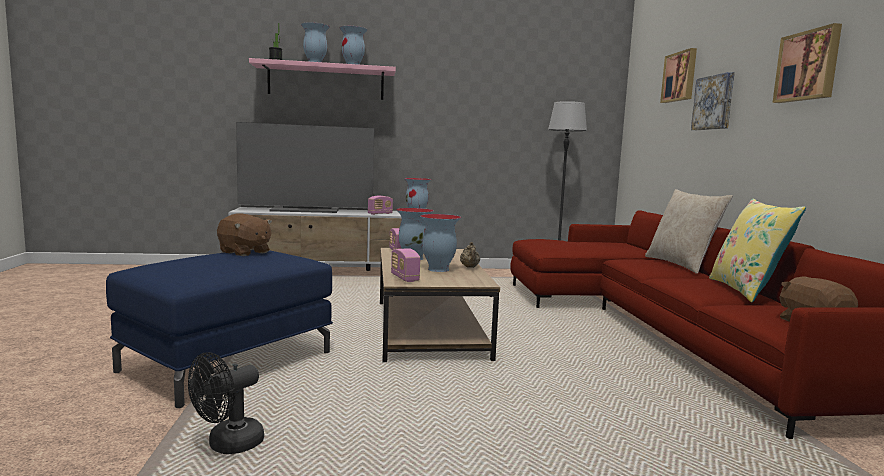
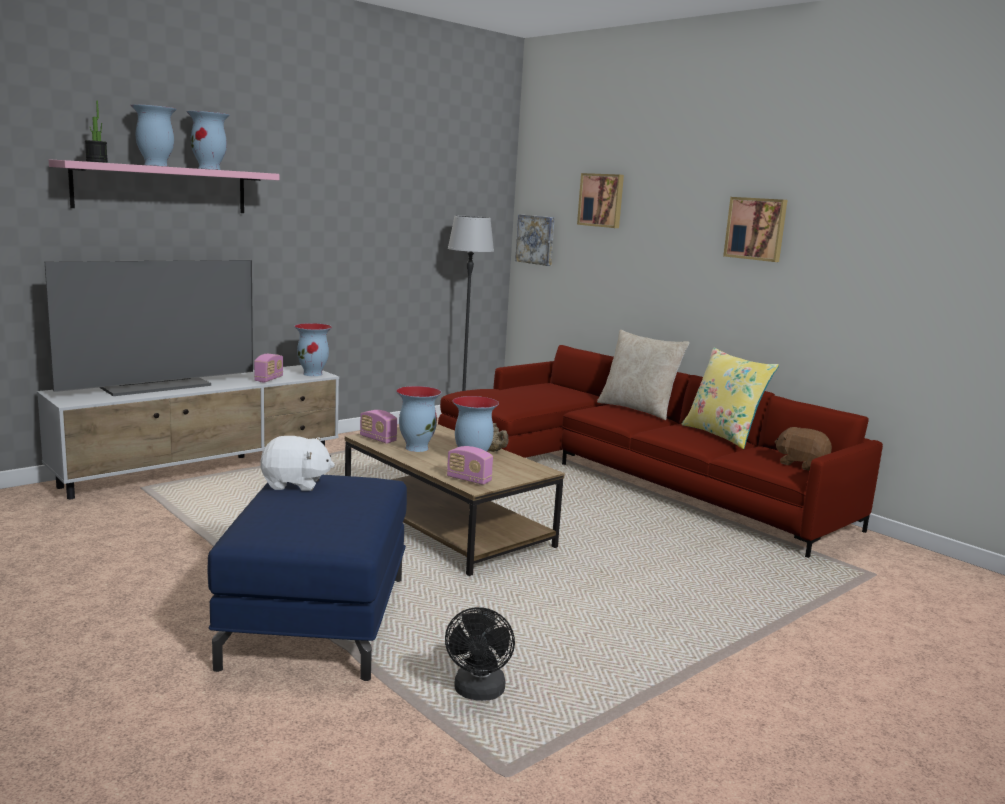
camera: 35 degrees left, 5 degrees up
(244, 252) = (295, 484): brown plush toy -> white plush toy
(714, 102) = (650, 239): picture -> picture (536, 239)

